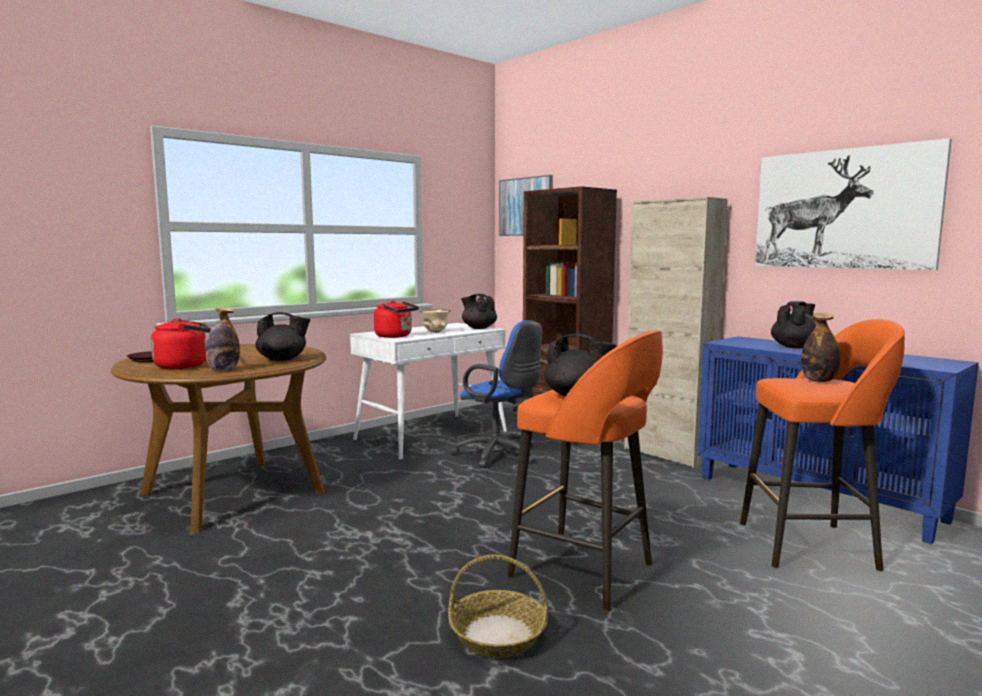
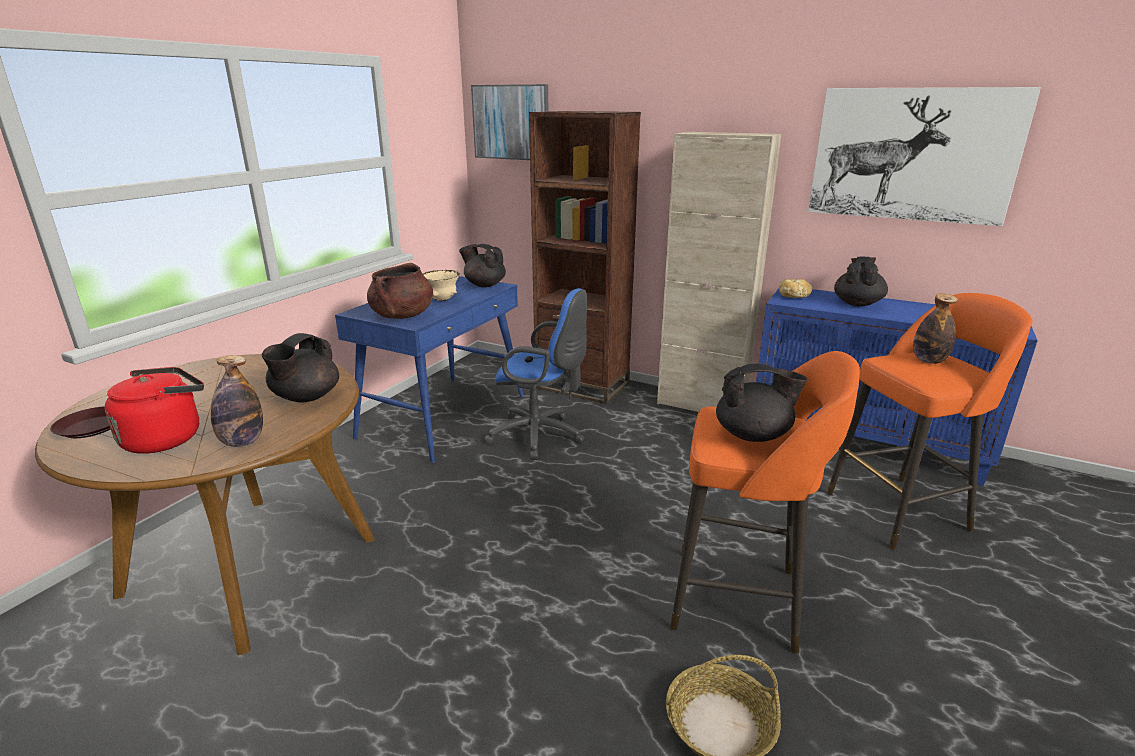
camera: 20 degrees left, 15 degrees up
(283, 359) = (305, 397): black teapot -> black teapot turned 135 degrees clockwise
(395, 336) = (402, 316): red kettle -> brown cooking pot
(431, 435) = (443, 416): white desk -> blue desk
(737, 341) = (794, 296): none -> bread

